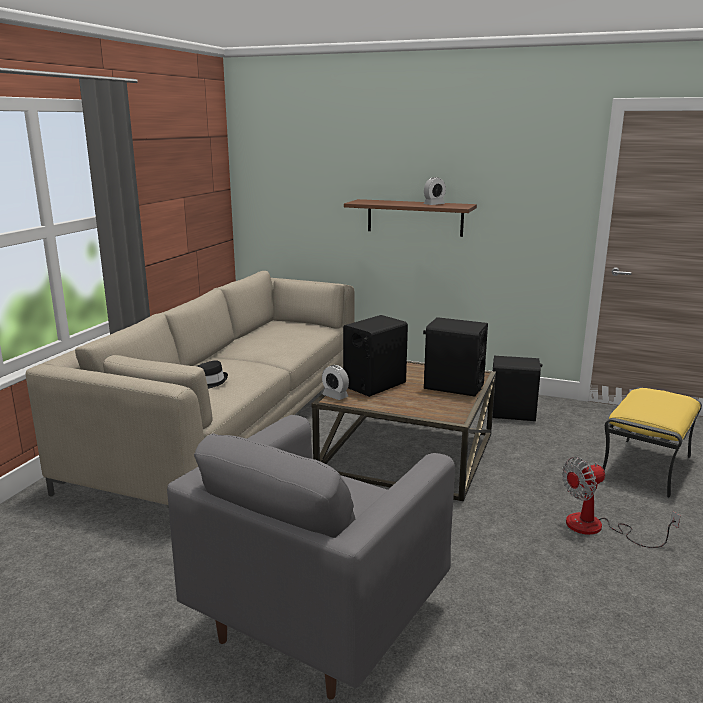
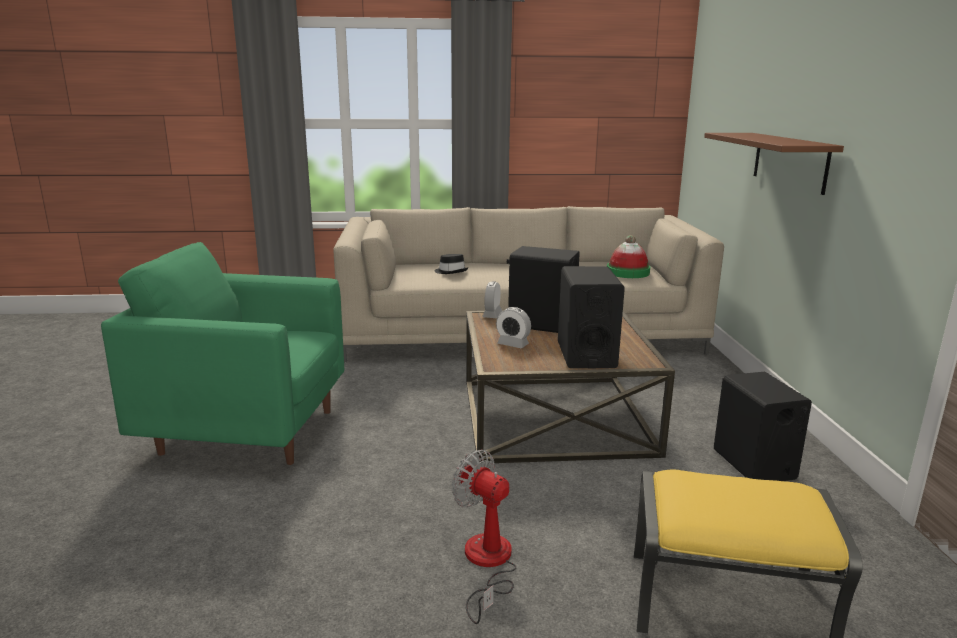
camera: 65 degrees right, 0 degrees up
(301, 330) = (628, 272): none -> hat
(319, 618) = (249, 431): grey armchair -> green armchair
(434, 204) = (781, 140): alarm clock -> alarm clock (513, 344)

